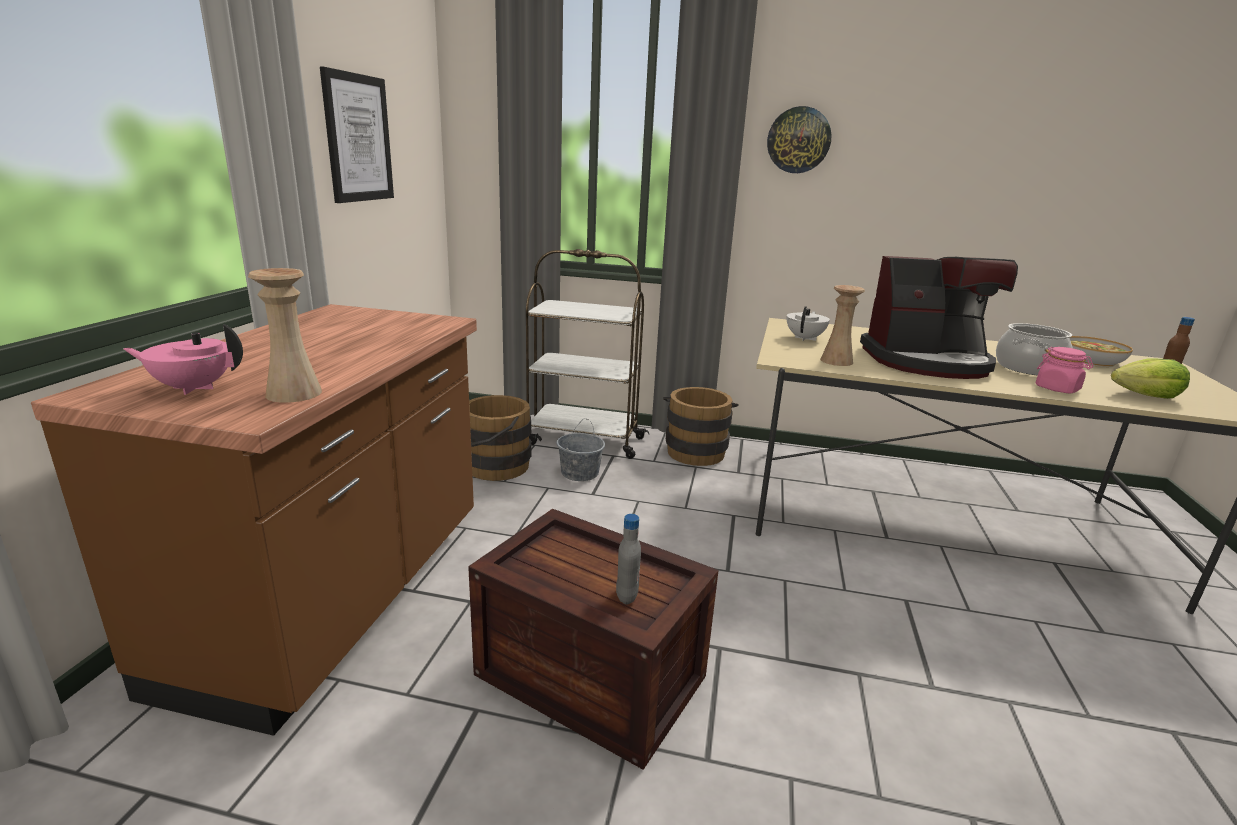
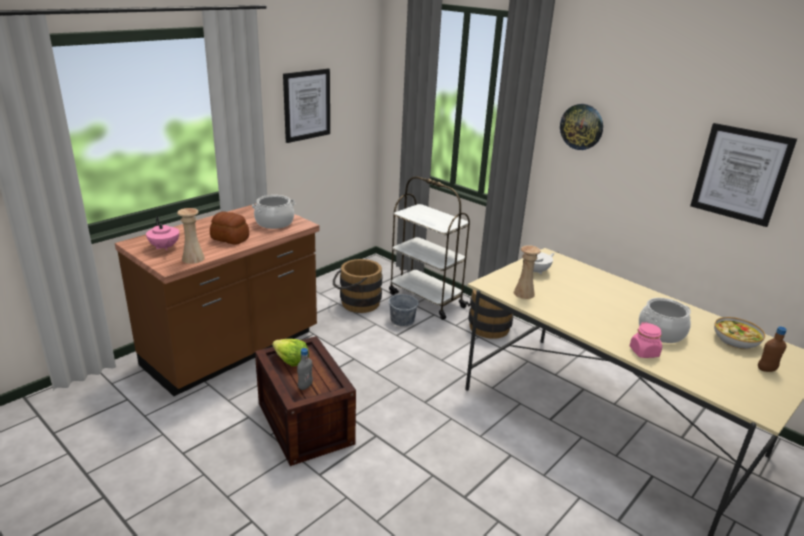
camera: 30 degrees right, 5 degrees up
(193, 388) = (164, 247): pink teapot -> pink teapot turned 150 degrees counterclockwise
(335, 354) = (230, 238): none -> bread
(393, 325) = (274, 223): none -> cooking pot
(927, 362) = (589, 309): coffee machine -> none
(1022, 166) = (740, 174): none -> picture
(1145, 396) = (705, 375): lettuce -> lettuce (291, 361)

